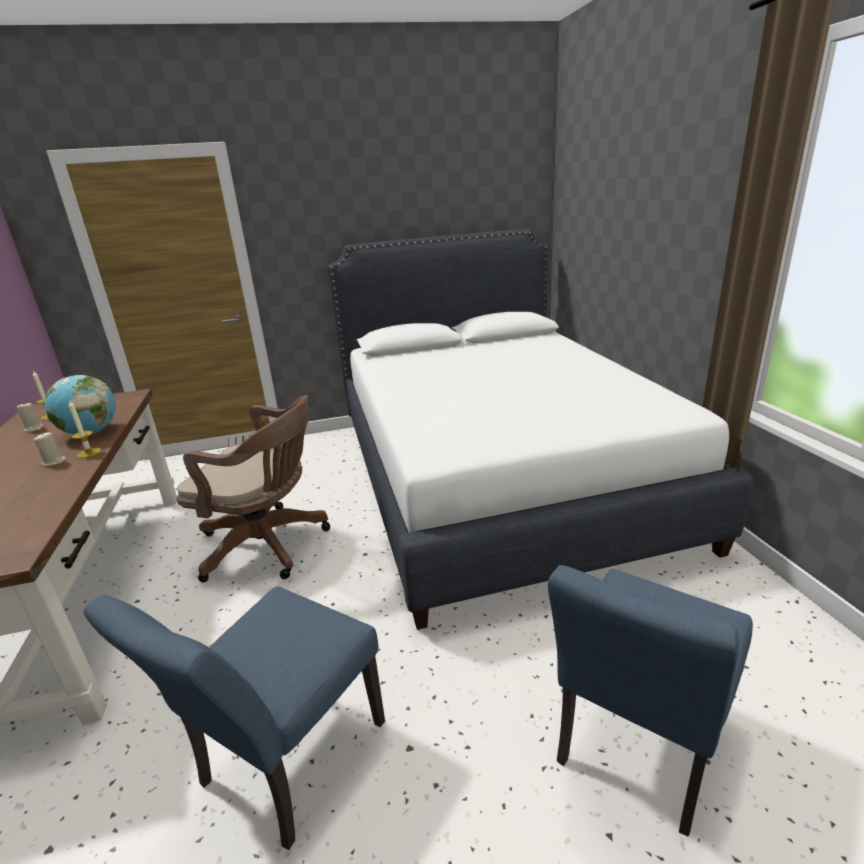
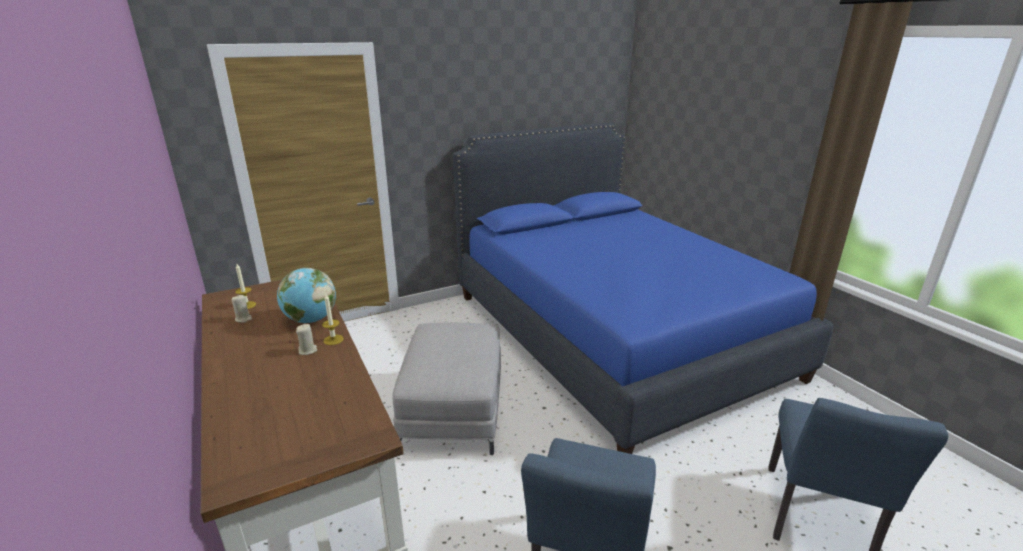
camera: 15 degrees left, 0 degrees up
(269, 545) = (455, 408): brown office chair -> grey ottoman
(497, 477) = (613, 333): white bed -> blue bed

